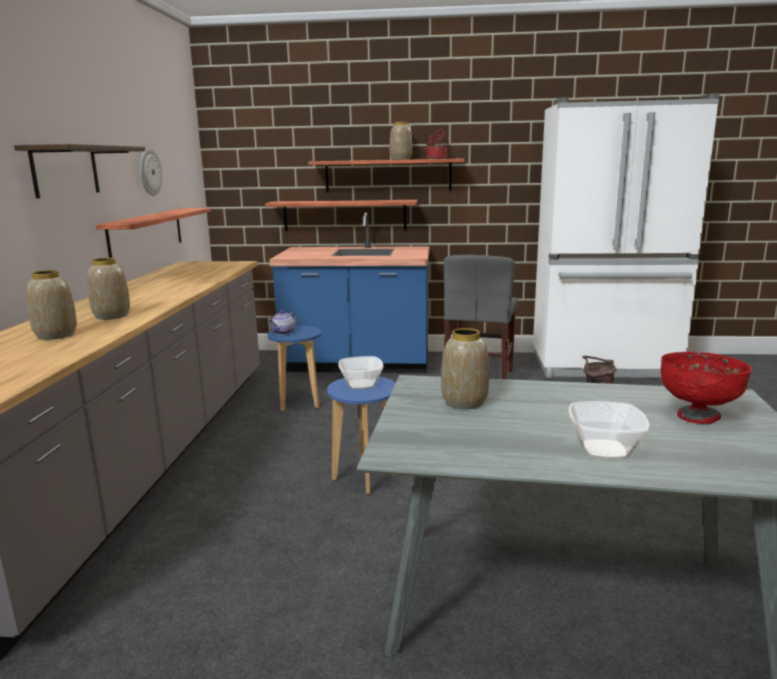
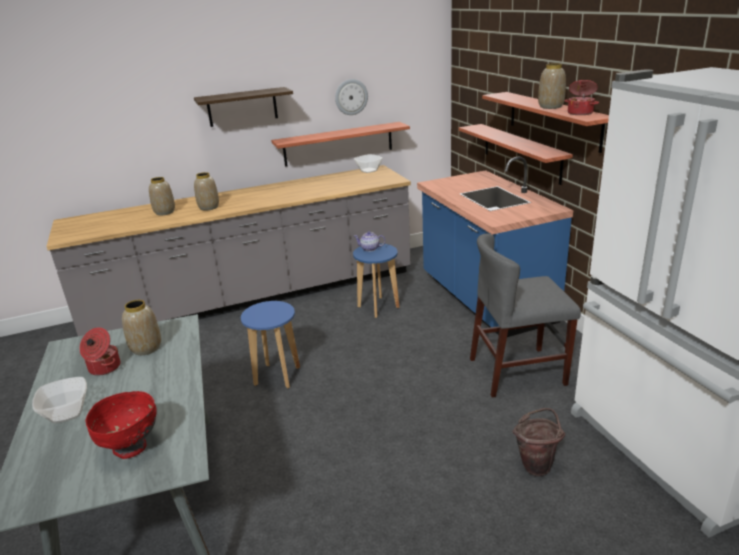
camera: 65 degrees right, 10 degrees up
(360, 385) = (270, 311): bowl -> bowl (368, 170)
(495, 427) = (104, 368): none -> cooking pot

